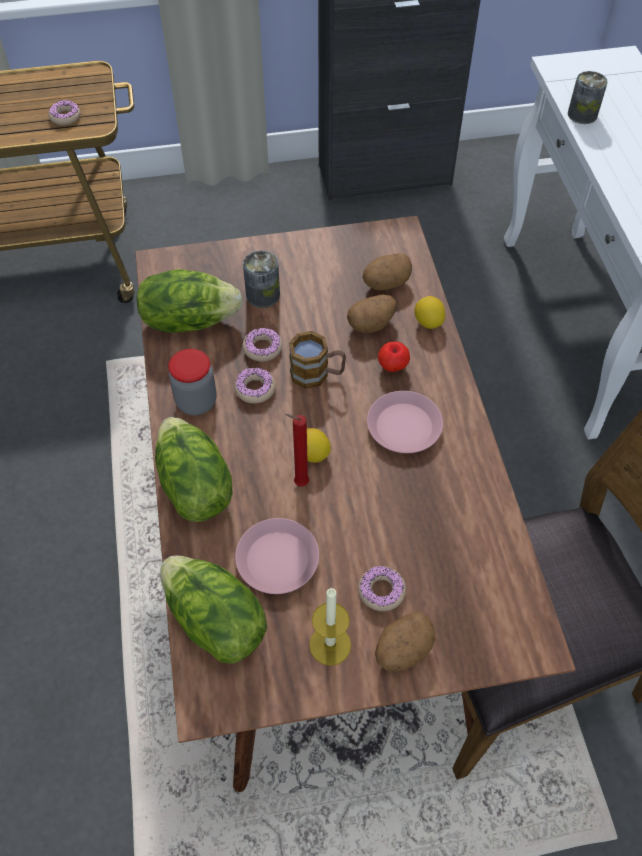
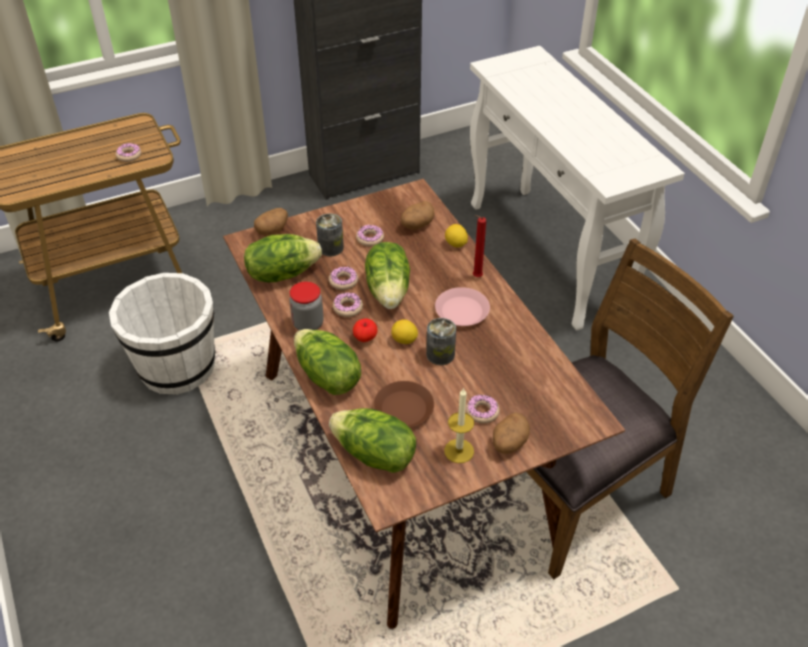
camera: 15 degrees left, 10 degrees down
(93, 383) = (176, 366): none -> white bucket
(277, 560) = (403, 409): pink plate -> brown plate
(299, 483) = (401, 360): red candle -> red candle (476, 277)
(317, 292) = (370, 239): none -> donut
(317, 374) = (389, 290): mug -> lettuce
(371, 324) = (416, 252): potato -> potato (272, 231)
(392, 366) = (440, 276): apple -> apple (365, 338)
(582, 114) = (518, 95): can -> can (440, 354)

